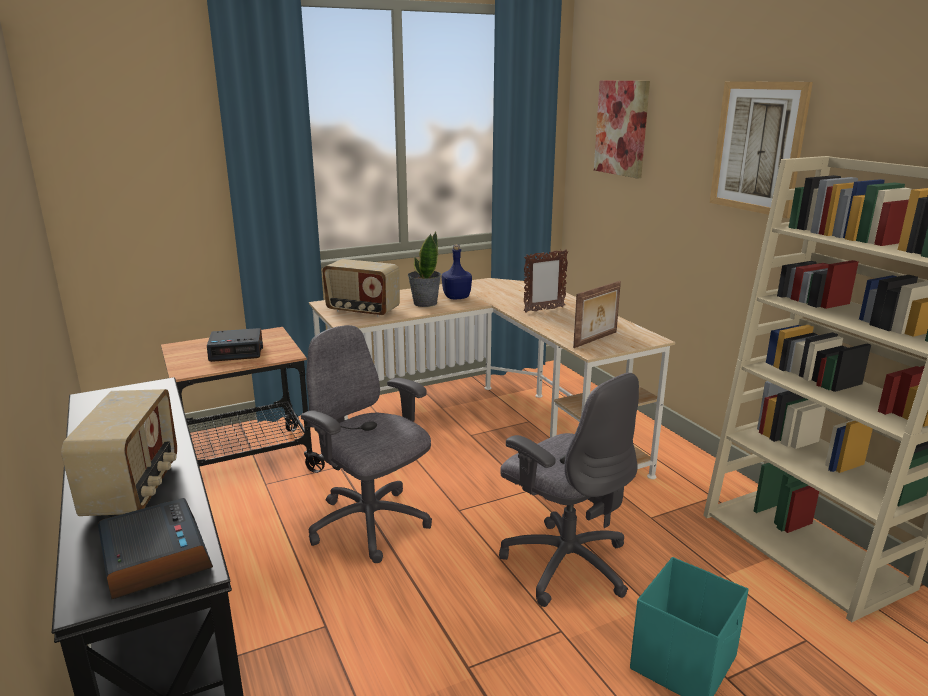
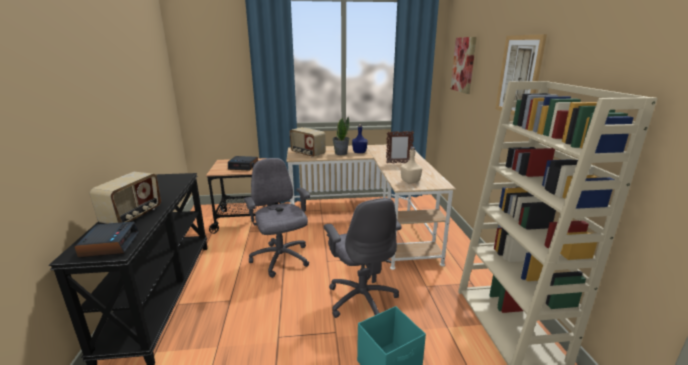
camera: 20 degrees right, 0 degrees up
(596, 340) = (410, 181): picture frame -> beige bottle

